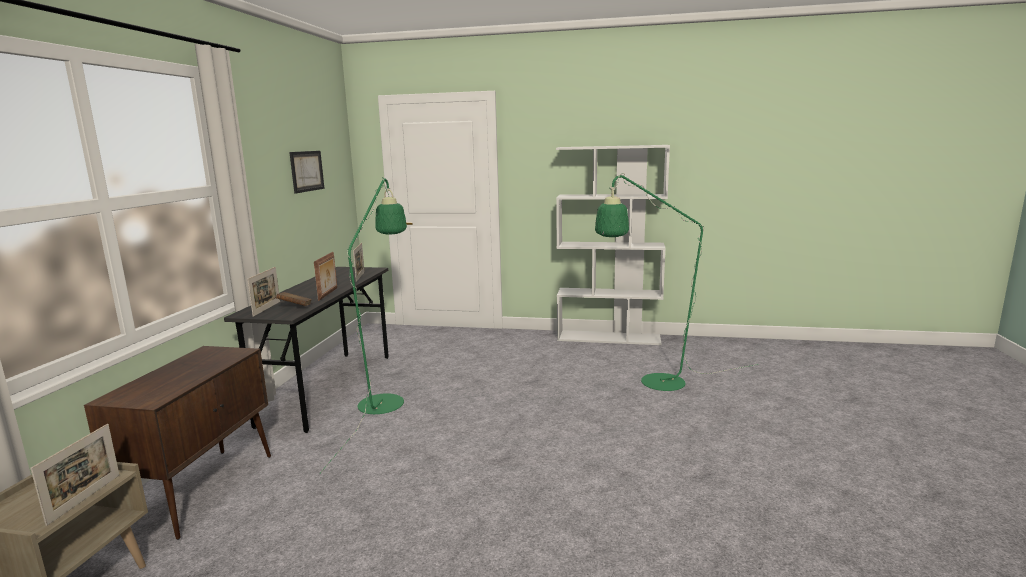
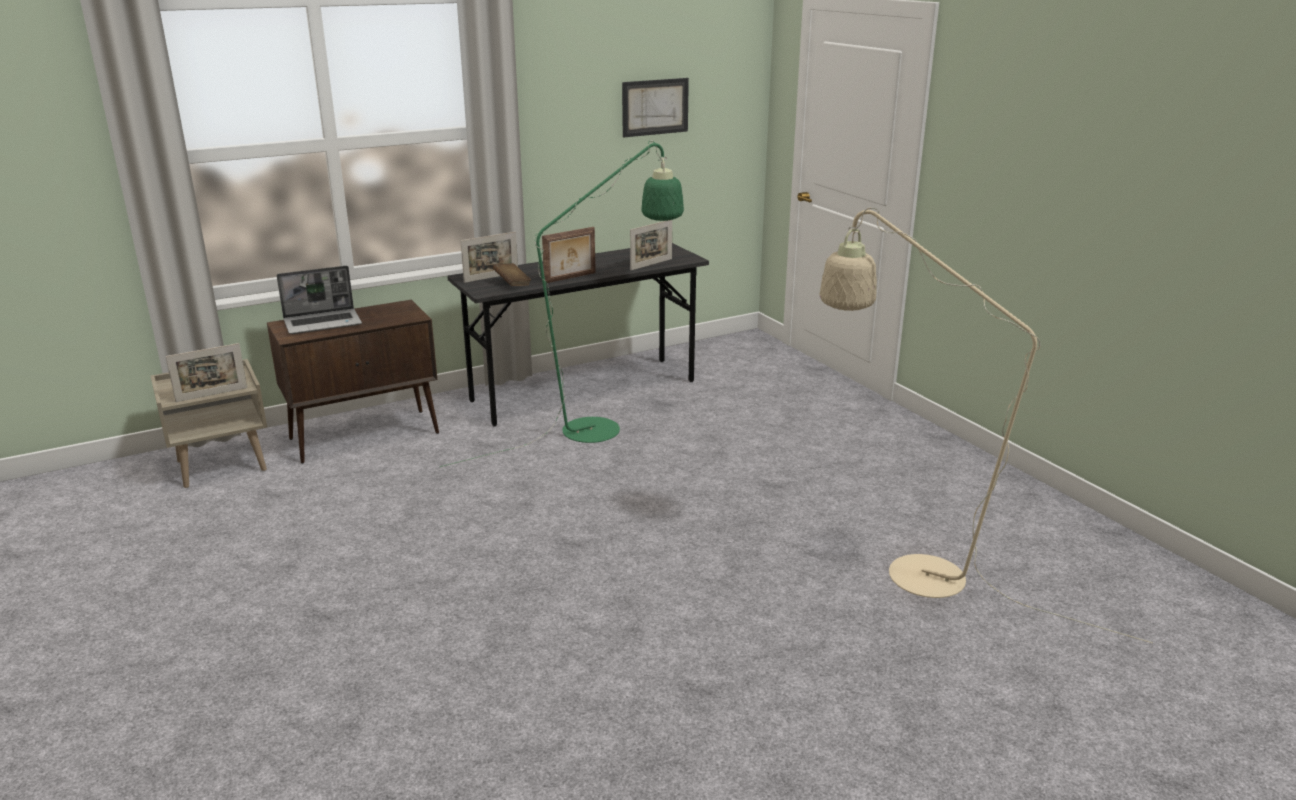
camera: 50 degrees right, 10 degrees up
(159, 383) = (323, 323): none -> laptop
(609, 338) = (1007, 482): white bookcase -> none
(653, 384) = (906, 570): green floor lamp -> beige floor lamp

